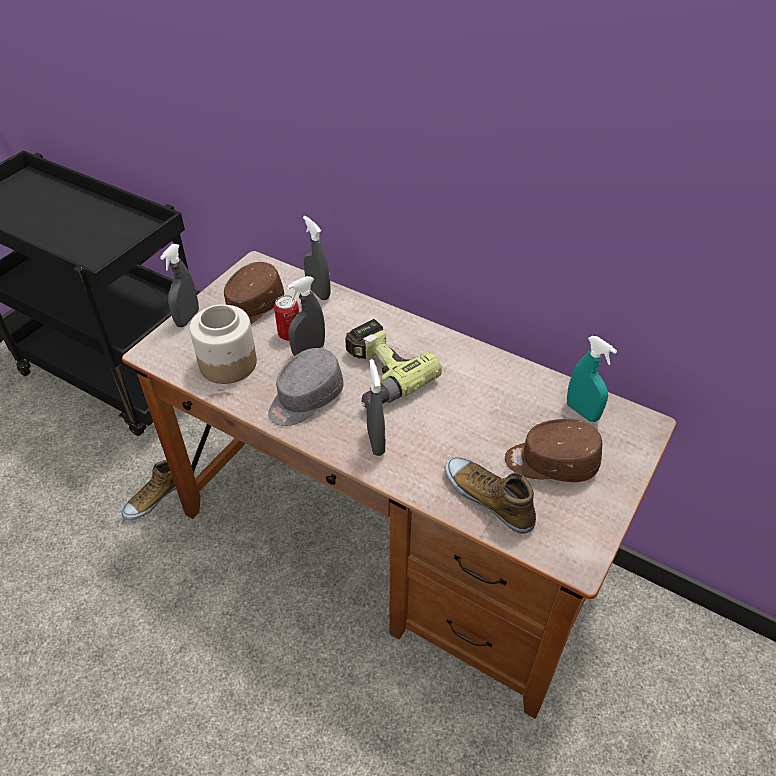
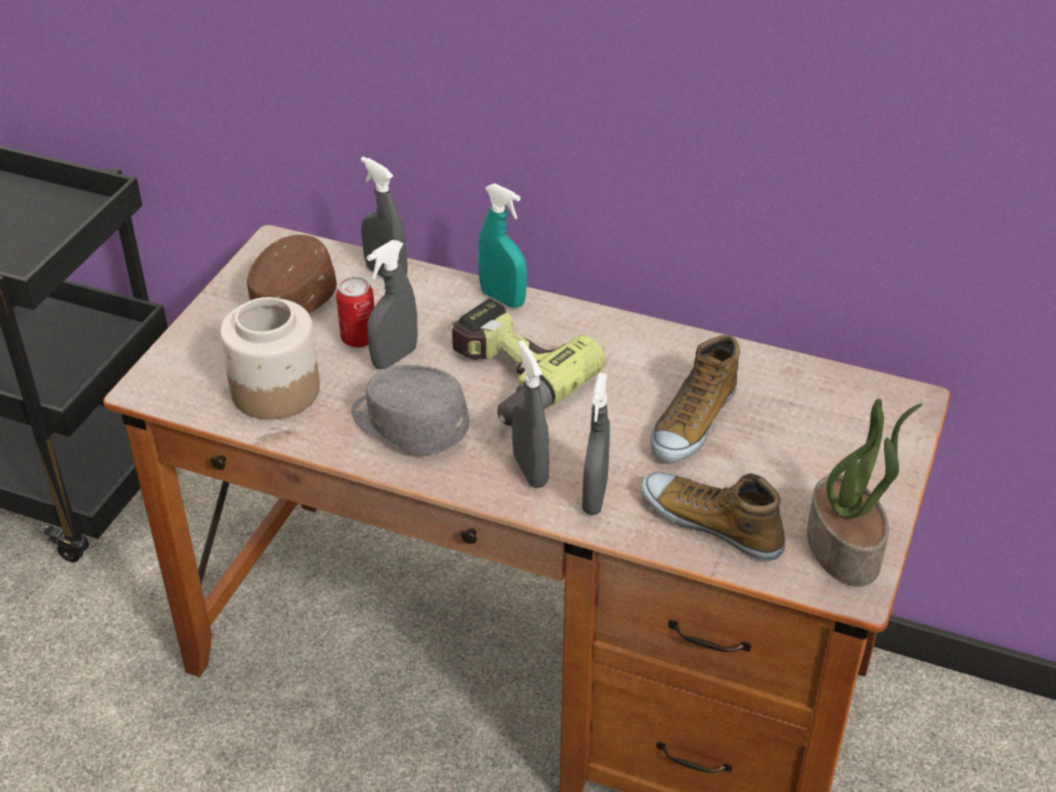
camera: 10 degrees left, 5 degrees down
(154, 497) = (126, 653): shoe -> shoe (692, 422)
(187, 318) = (191, 333): grey spray bottle -> grey spray bottle (595, 497)
(305, 399) = (408, 425): grey cap -> grey cap turned 90 degrees clockwise
(551, 462) = (788, 466): brown cap -> none
(578, 531) = (845, 548): none -> potted plant
(582, 412) = (816, 394): turquoise spray bottle -> turquoise spray bottle (502, 298)

